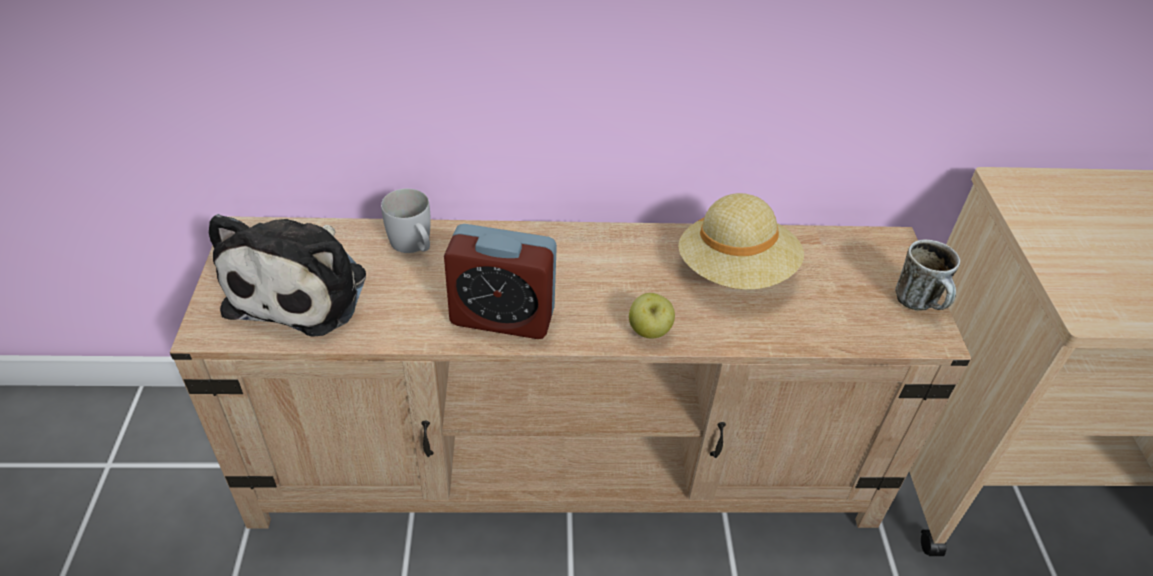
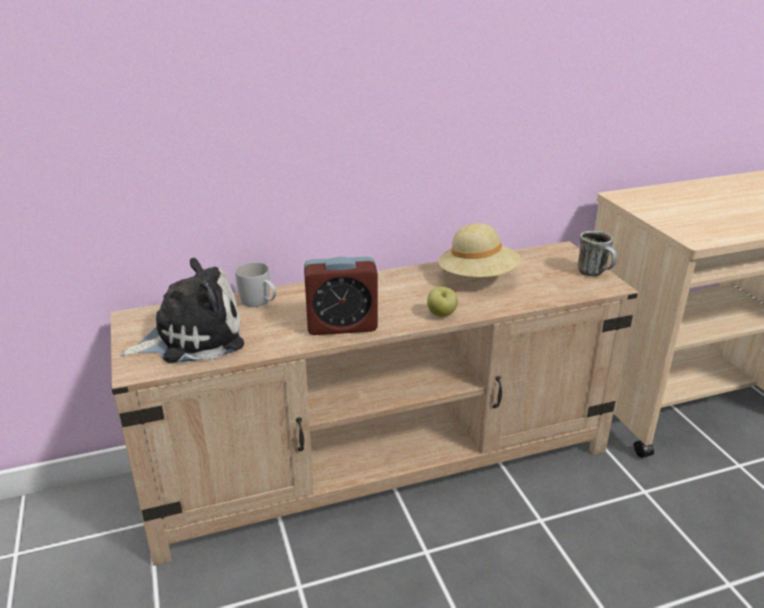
camera: 15 degrees left, 15 degrees down
(302, 288) = (192, 337): plush toy -> plush toy turned 105 degrees counterclockwise

